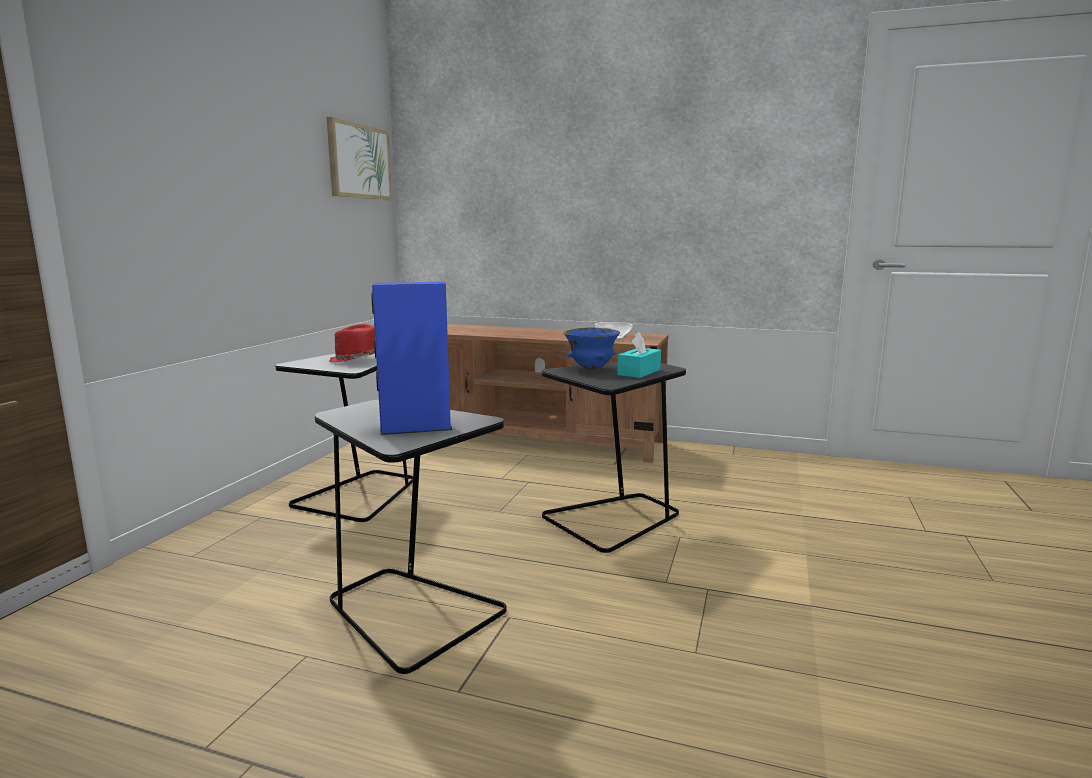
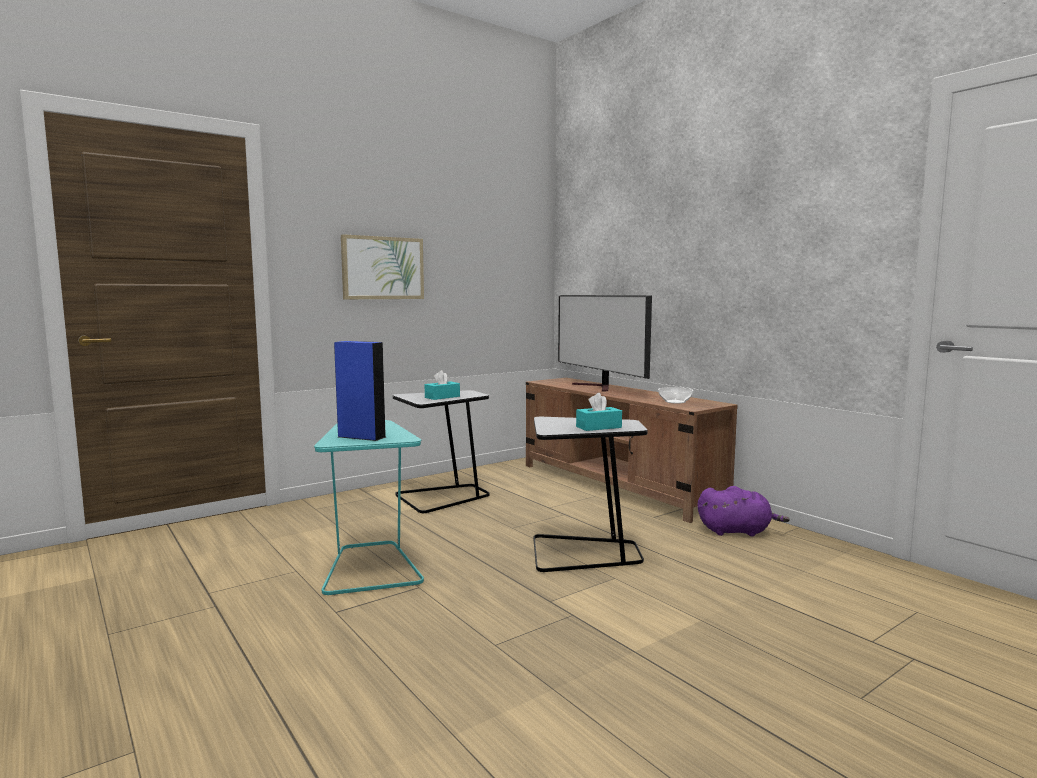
camera: 35 degrees right, 5 degrees down
(358, 360) = (442, 397): red hat -> turquoise tissue box
(359, 161) = (514, 251): picture -> picture (383, 268)
(409, 613) = (371, 568): black side table -> turquoise side table
(497, 330) = (599, 387): none -> television
(591, 368) = (572, 420): blue bowl -> none
(699, 461) = (737, 531): none -> purple plush toy

